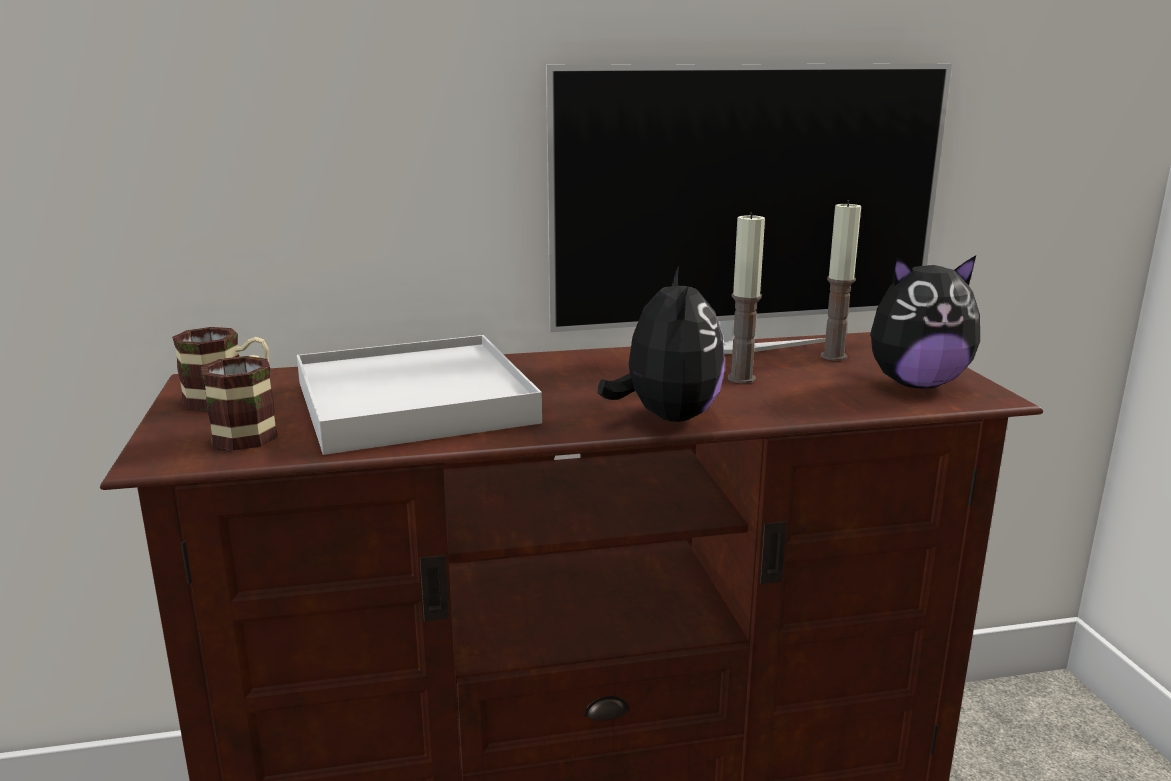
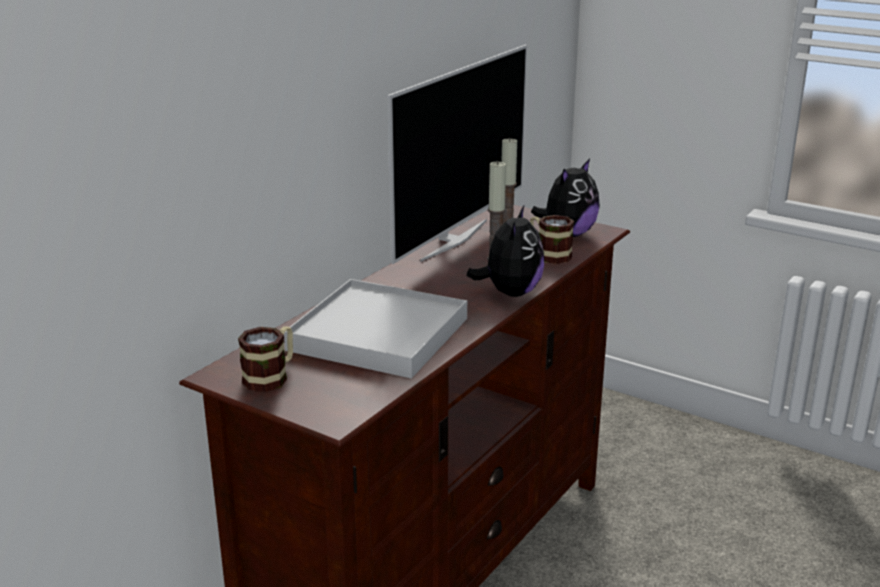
camera: 45 degrees left, 5 degrees up
(249, 431) = (339, 386): mug -> mug (548, 255)
(666, 417) = (510, 293): plush toy -> plush toy turned 60 degrees clockwise

